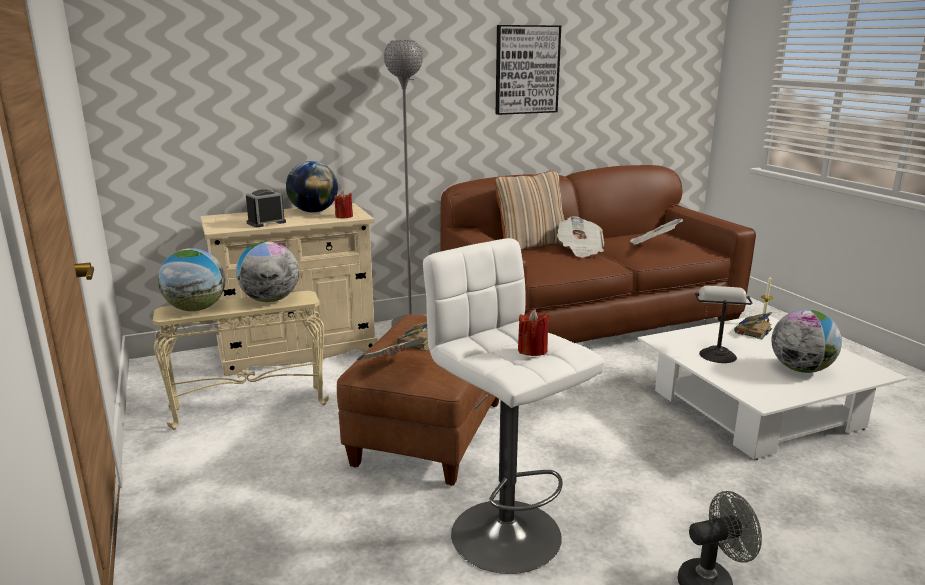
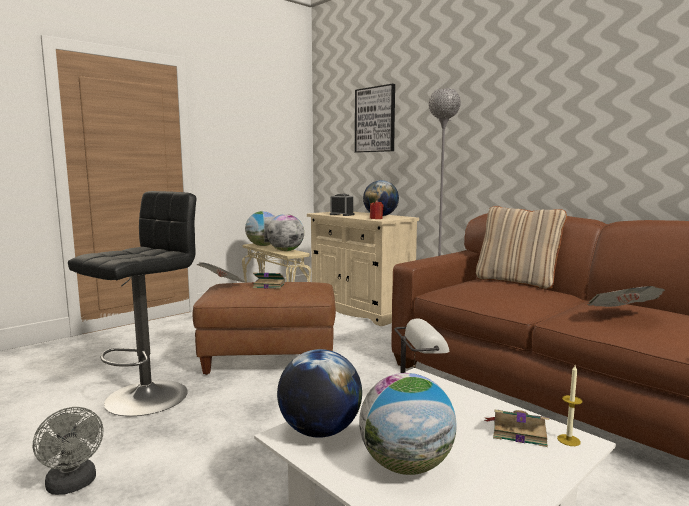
camera: 70 degrees right, 10 degrees down
(506, 534) = (148, 397): white stool -> black stool
(526, 70) = (578, 106): picture -> picture (375, 119)
(532, 350) = (124, 255): red candle -> none
(580, 250) = (527, 293): newspaper -> none
(756, 388) = (320, 431): none -> globe

